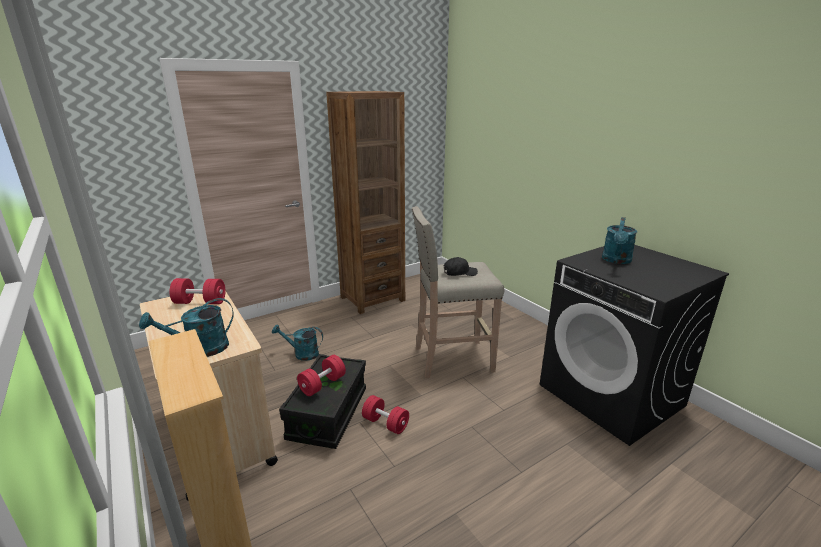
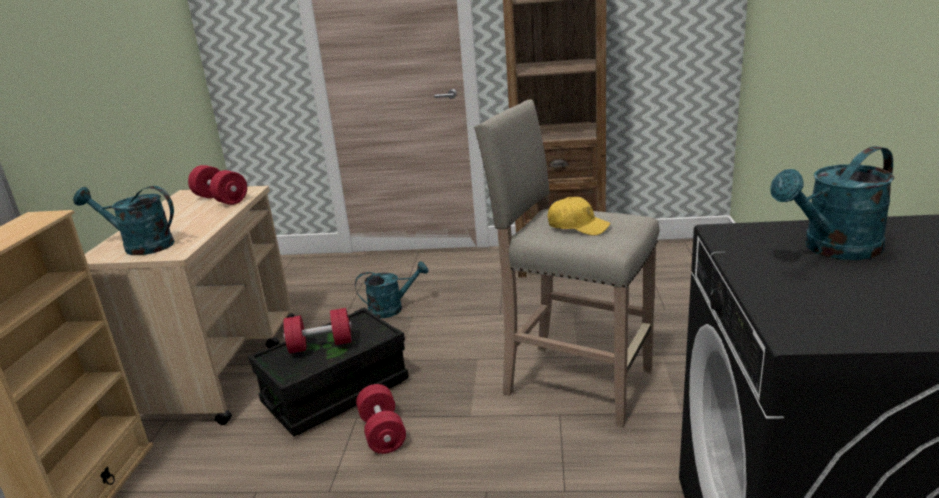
camera: 40 degrees right, 0 degrees up
(302, 354) = (392, 308): turquoise watering can -> turquoise watering can turned 120 degrees clockwise
(459, 273) = (578, 226): black cap -> yellow cap

